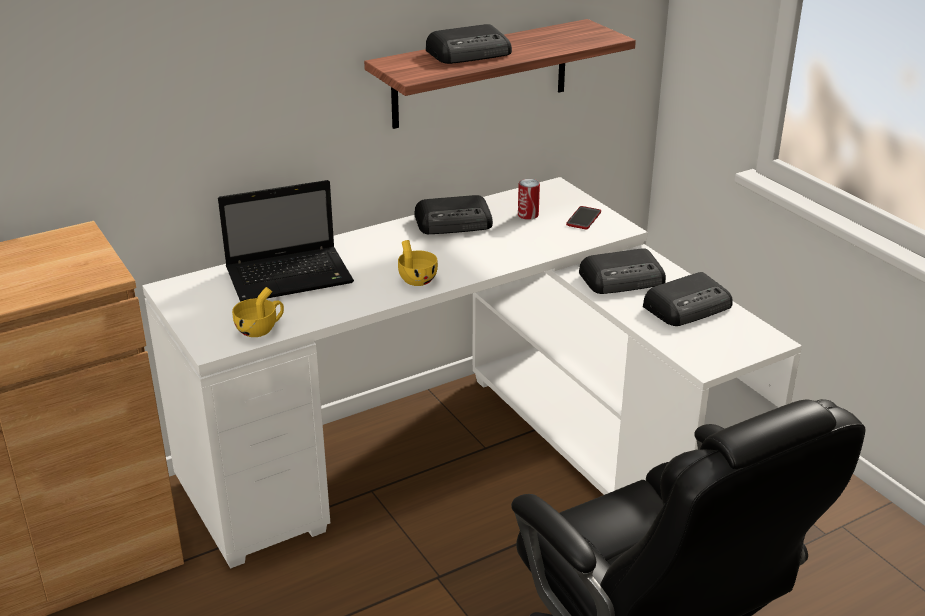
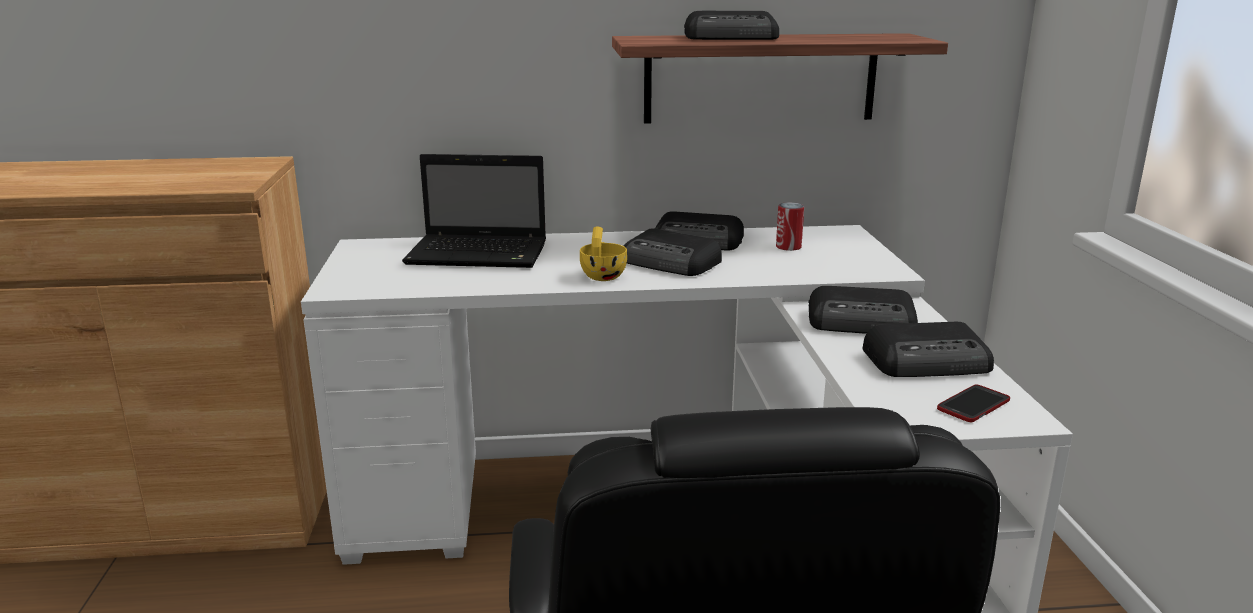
camera: 25 degrees right, 10 degrees down
(261, 329) = (396, 286): yellow cup -> none
(455, 253) = (671, 263): none -> radio
(583, 219) = (852, 258): phone -> phone (973, 405)

